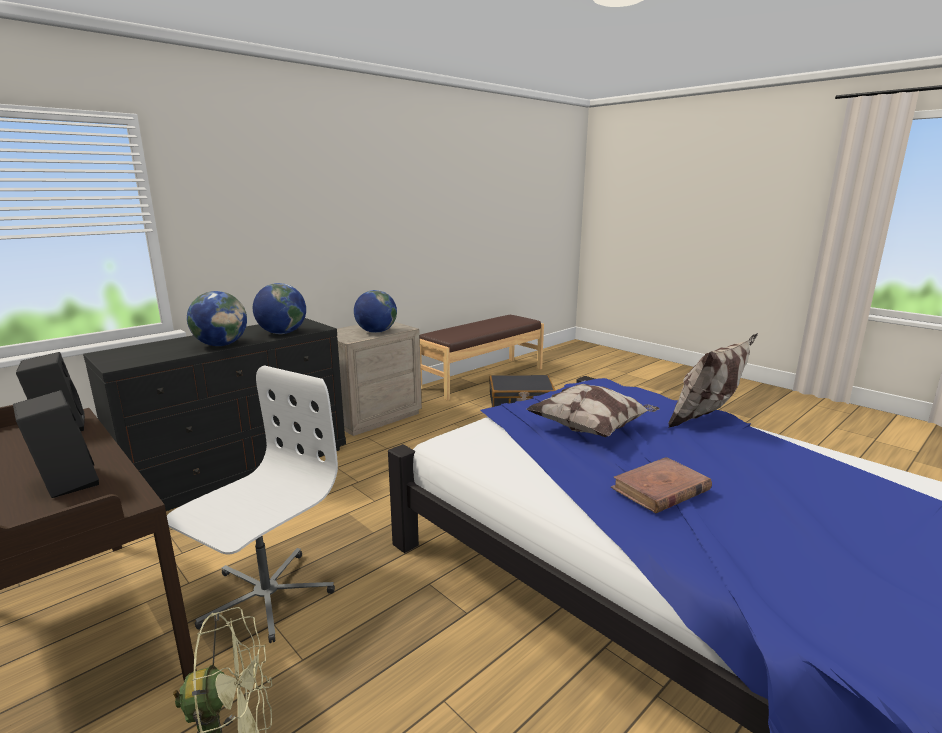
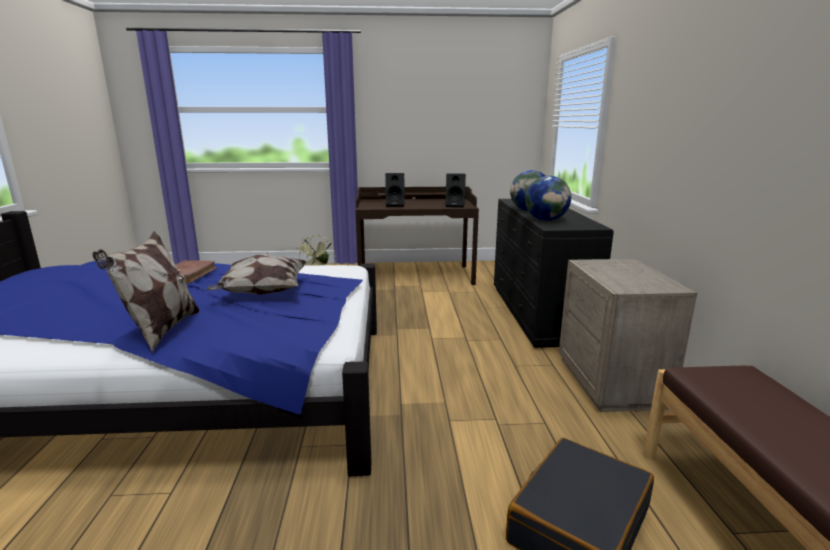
camera: 130 degrees right, 0 degrees up
(265, 596) = (386, 300): white office chair -> none
(376, 332) = (612, 275): globe -> none

